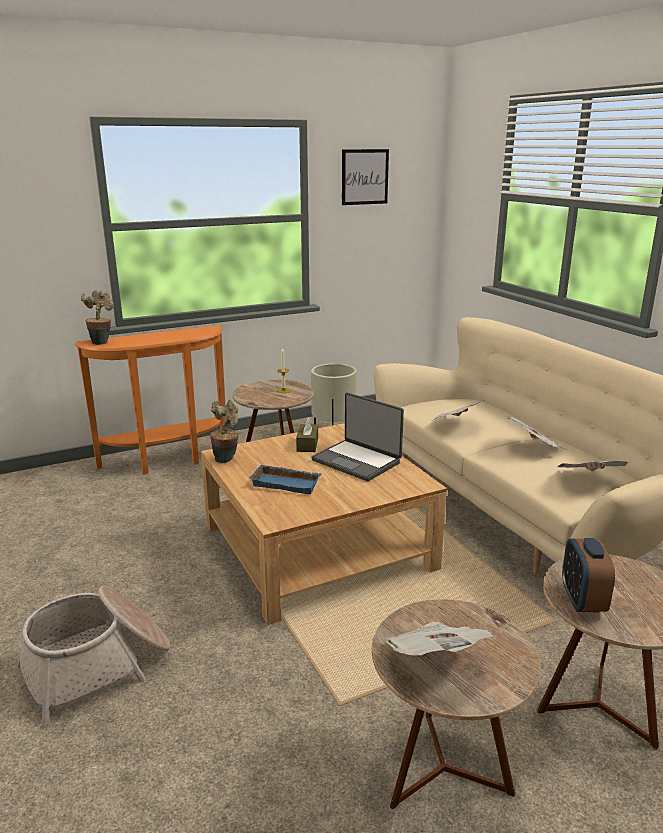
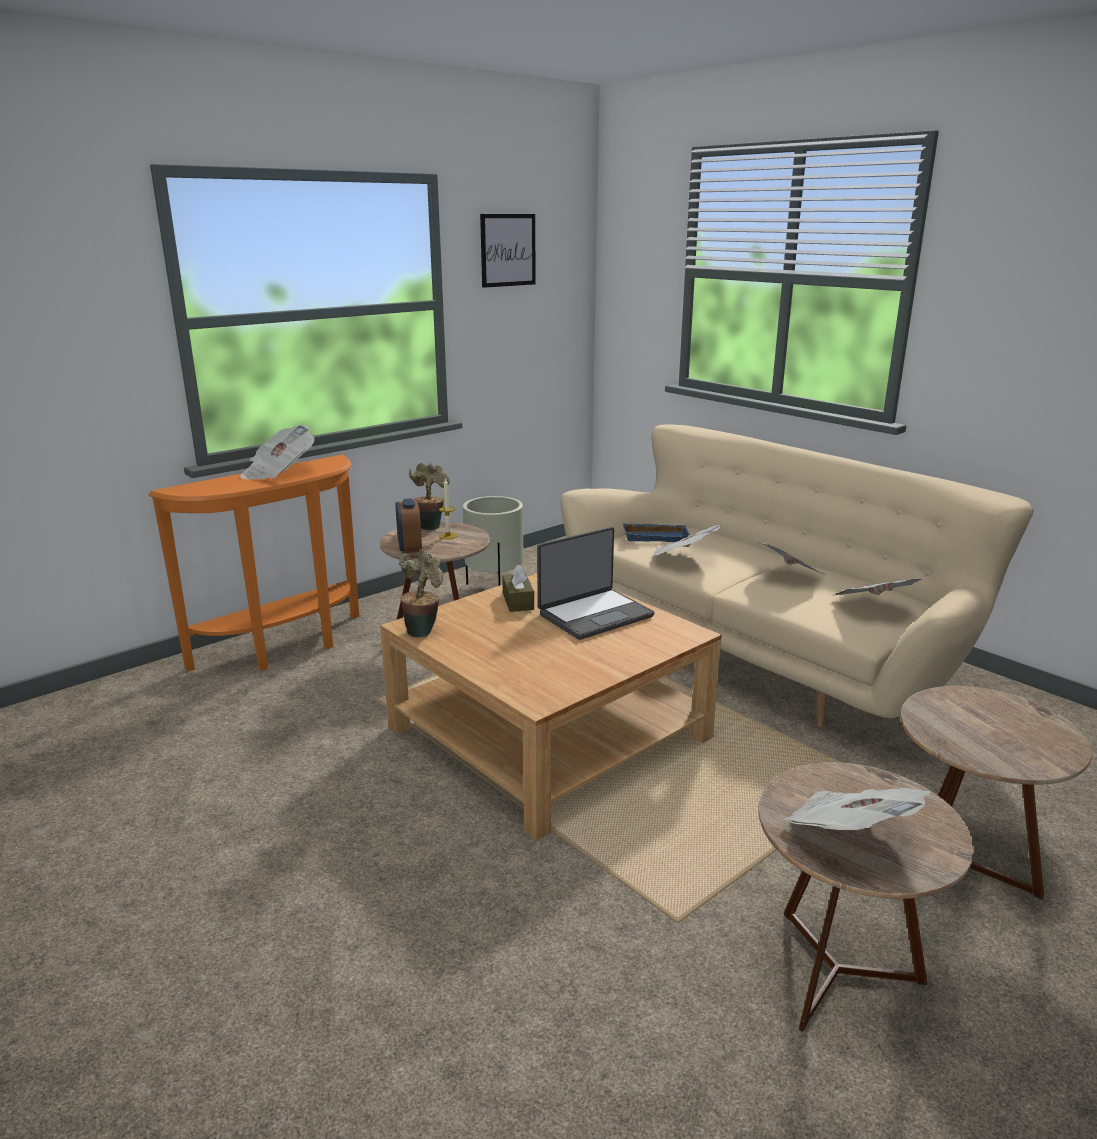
camera: 15 degrees left, 0 degrees up
(98, 666) = (334, 935): basket -> none
(101, 342) = (191, 488): potted plant -> potted plant (430, 526)
(166, 335) = (279, 472): none -> newspaper
(287, 483) = (524, 652): blue tray -> blue tray (655, 536)
(357, 461) = (594, 614): laptop -> laptop turned 60 degrees counterclockwise
(582, 601) = (960, 741): alarm clock -> alarm clock (409, 548)

